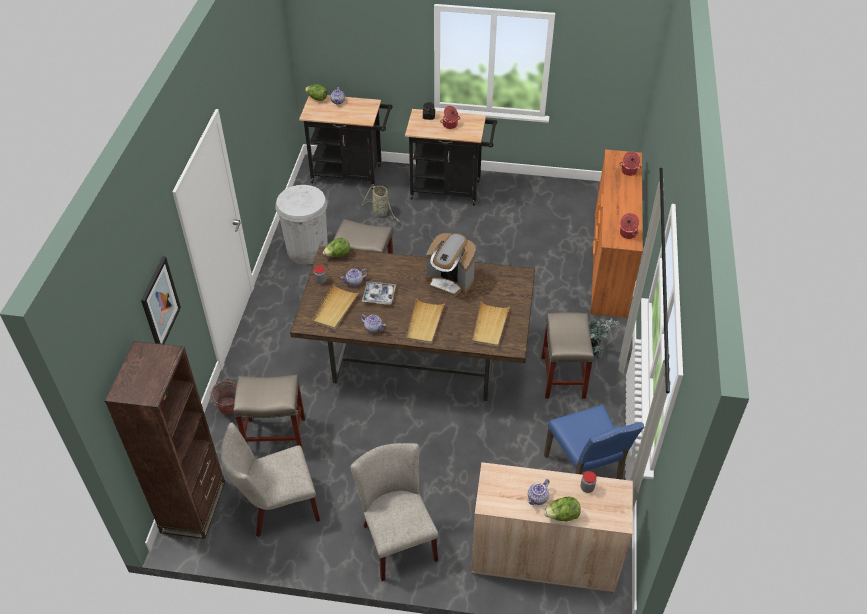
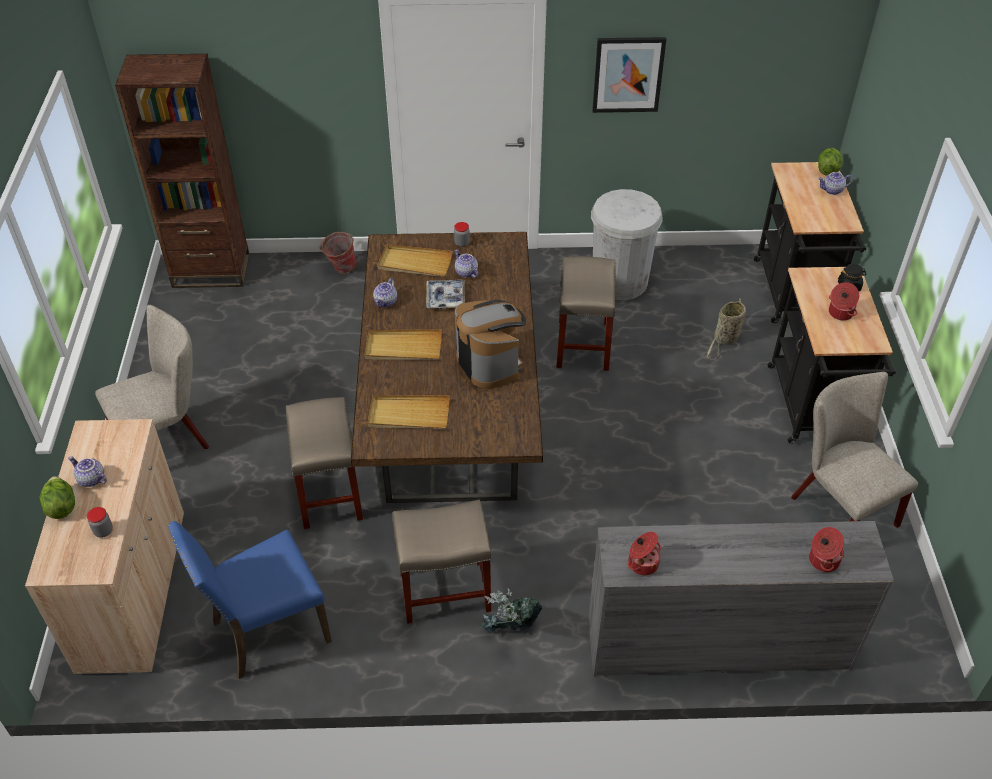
camera: 80 degrees right, 0 degrees up
(160, 304) = (286, 71): picture -> picture (628, 74)
(274, 435) = (309, 311): beige stool -> beige stool (329, 492)
(277, 507) = (210, 332): beige chair -> beige chair (838, 507)
(337, 255) = (513, 250): lettuce -> none
(450, 281) = (489, 363): coffee machine -> coffee machine turned 135 degrees clockwise
(609, 265) = (716, 643): orange dresser -> grey dresser

